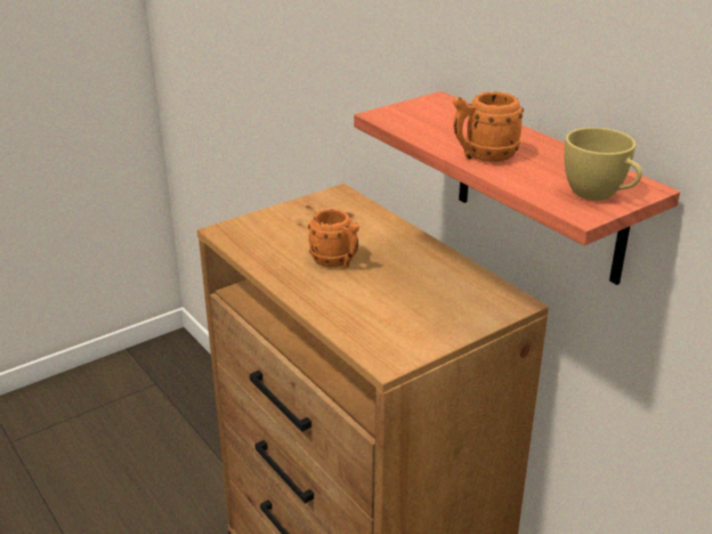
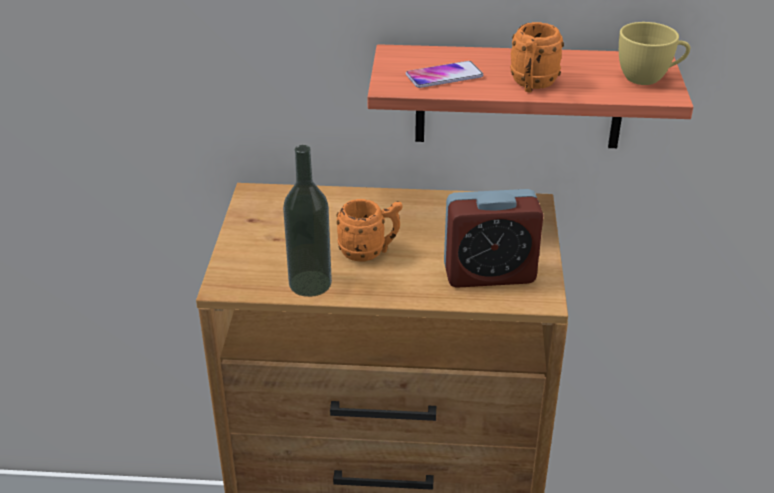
camera: 50 degrees left, 5 degrees up
(266, 258) = (310, 283): none -> bottle
(384, 323) = (489, 274): none -> alarm clock
(433, 124) = (444, 76): none -> phone

